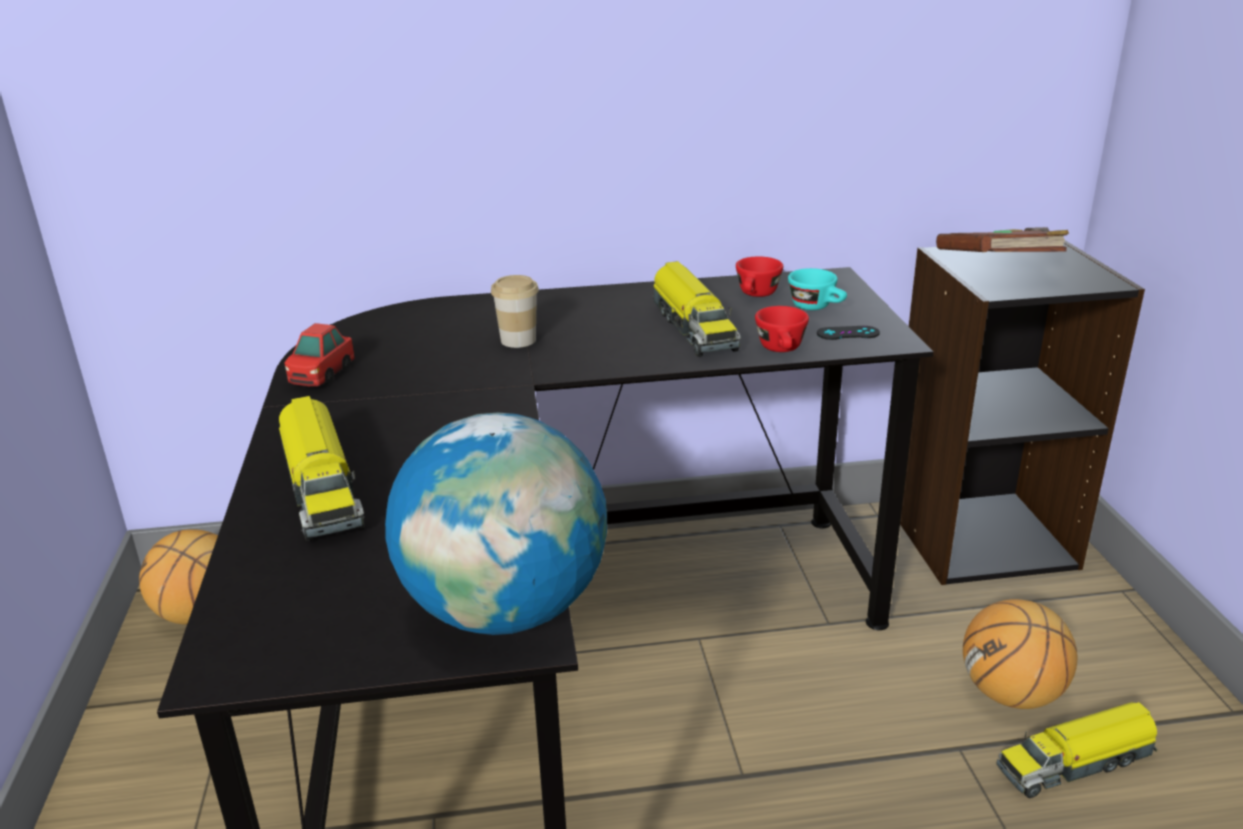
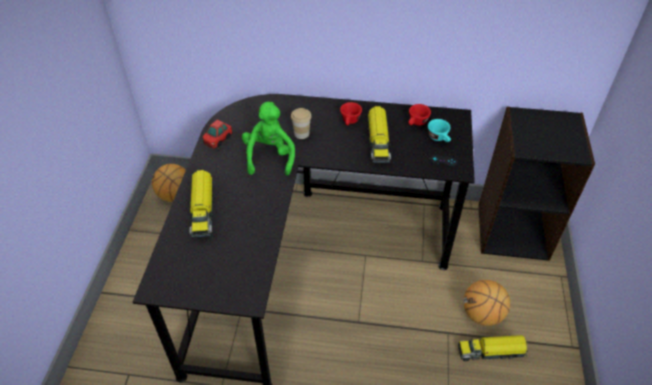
camera: 15 degrees right, 20 degrees up
(459, 381) = (269, 156): none -> green plush toy
(505, 610) = (248, 287): globe -> none
(782, 350) = (409, 166): red cup -> red cup (350, 121)
(997, 268) = (534, 132): brown book -> none

